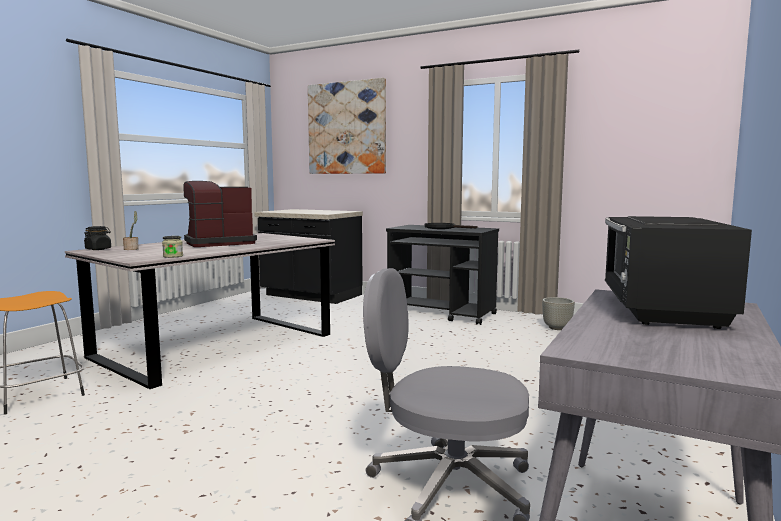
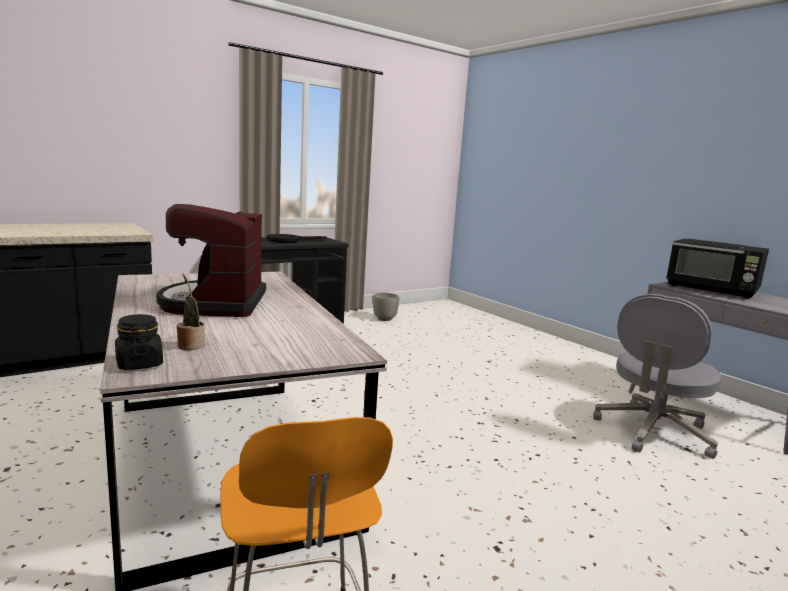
camera: 65 degrees left, 5 degrees up
(173, 256) = (336, 335): jar -> none
(347, 128) = (96, 100): picture -> none

